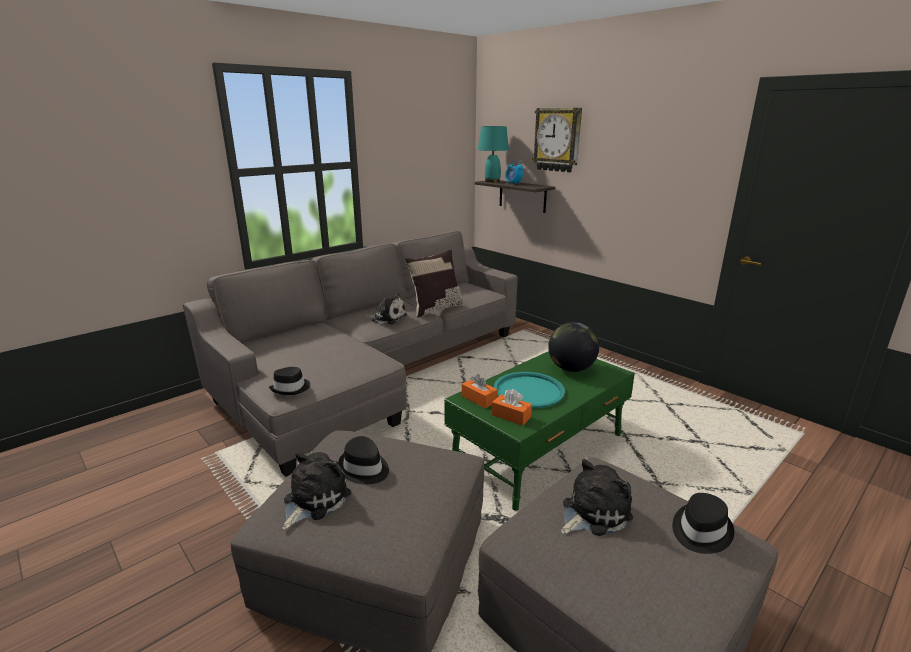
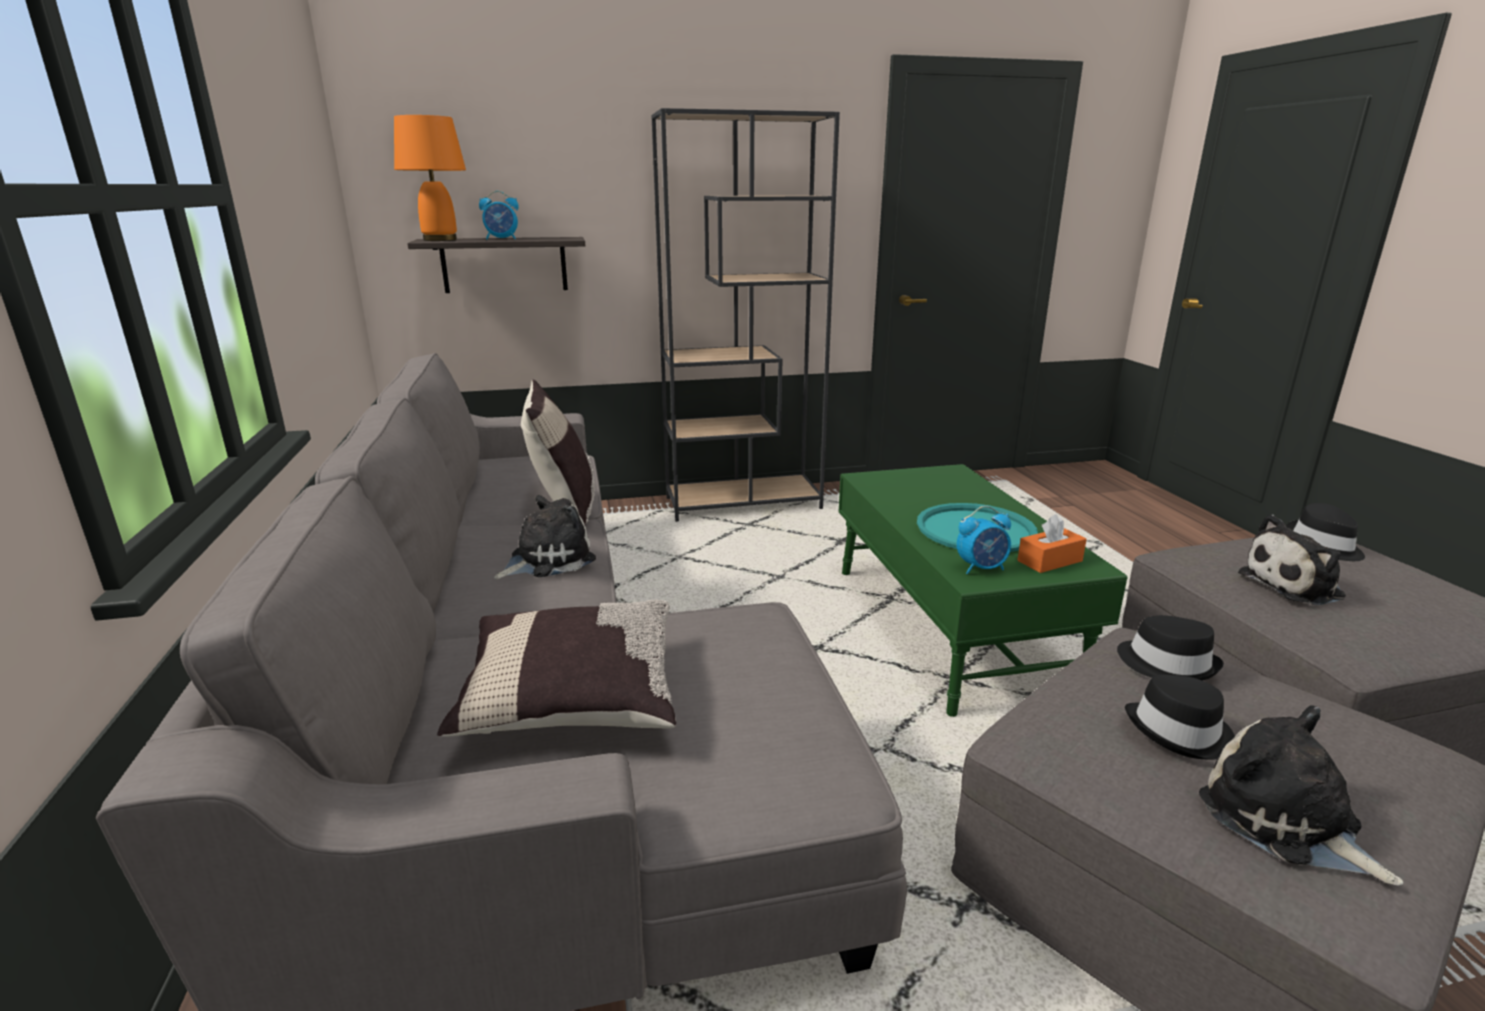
camera: 60 degrees left, 0 degrees up
(291, 388) = (796, 756): black hat -> black hat (1167, 663)
(303, 348) = (572, 695): none -> pillow
(479, 399) = (981, 568): orange tissue box -> alarm clock
(492, 181) = (440, 240): turquoise table lamp -> orange table lamp
(557, 140) = (574, 147): wall clock -> none
(571, 369) = (925, 488): globe -> none
(592, 512) = (1296, 585): plush toy -> plush toy turned 105 degrees counterclockwise
(598, 358) = (743, 503): none -> bookcase

